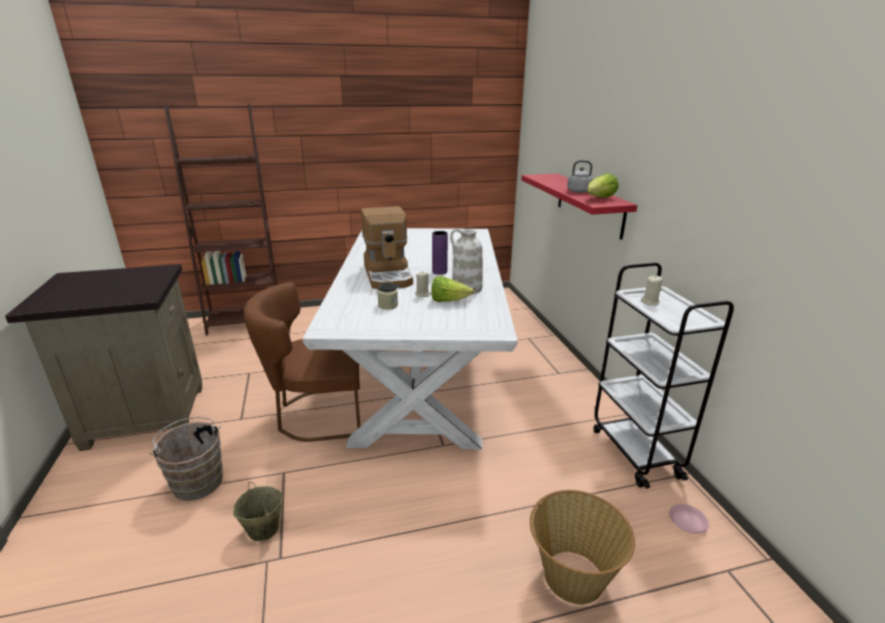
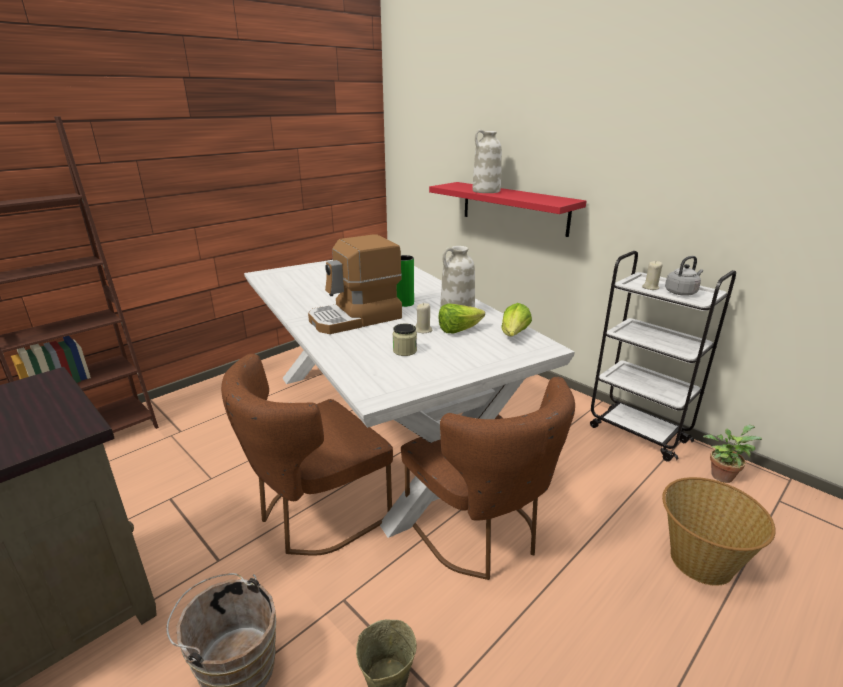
camera: 30 degrees left, 0 degrees up
(389, 275) = (356, 318): coffee machine -> coffee machine turned 105 degrees clockwise
(410, 473) = (481, 534): none -> brown chair
(439, 272) = (405, 303): purple vase -> green vase
(560, 184) = (486, 191): none -> white vase
(580, 191) = (517, 195): grey kettle -> grey kettle (681, 292)
(600, 198) = (547, 199): lettuce -> lettuce (514, 335)
(688, 521) = (722, 474): pink plate -> potted plant

